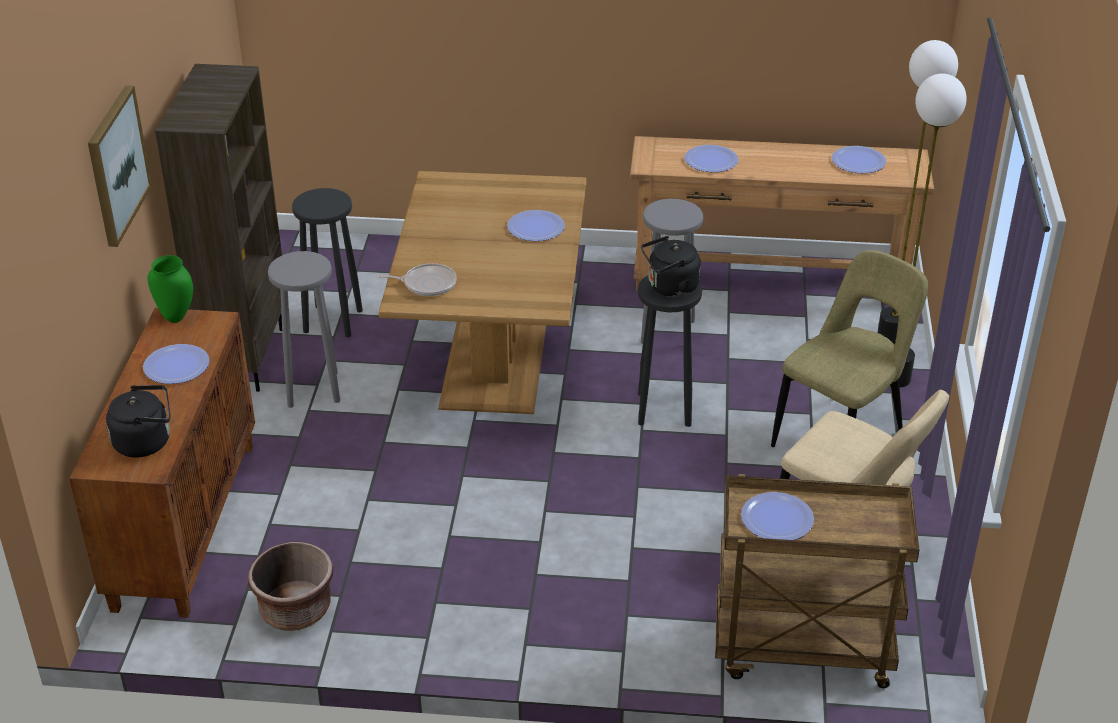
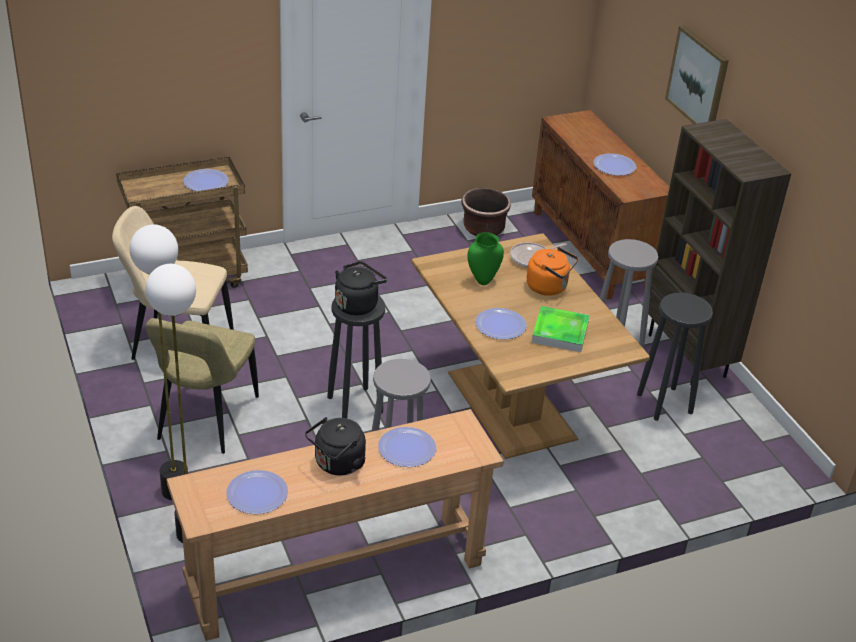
camera: 150 degrees right, 0 degrees up
(146, 442) = (576, 130): black kettle -> black kettle (337, 464)
(177, 317) = (654, 190): green vase -> green vase (482, 281)
(444, 249) = (549, 287): none -> orange kettle
(482, 207) = (560, 332): none -> tray

